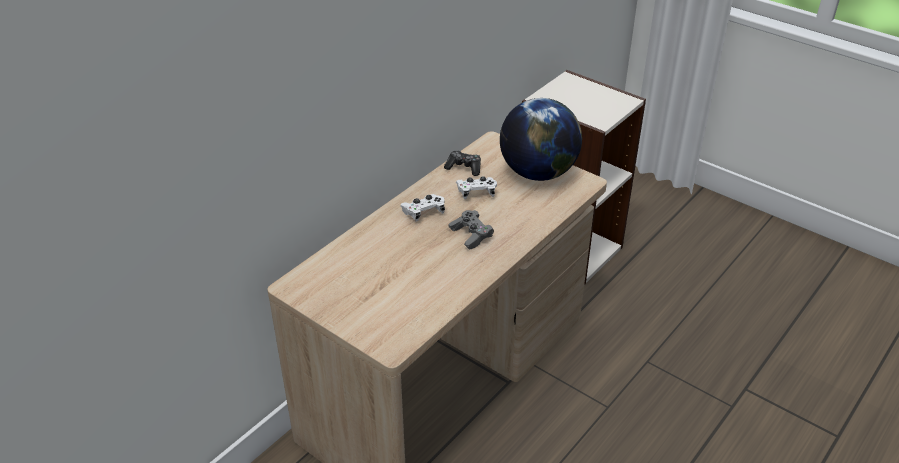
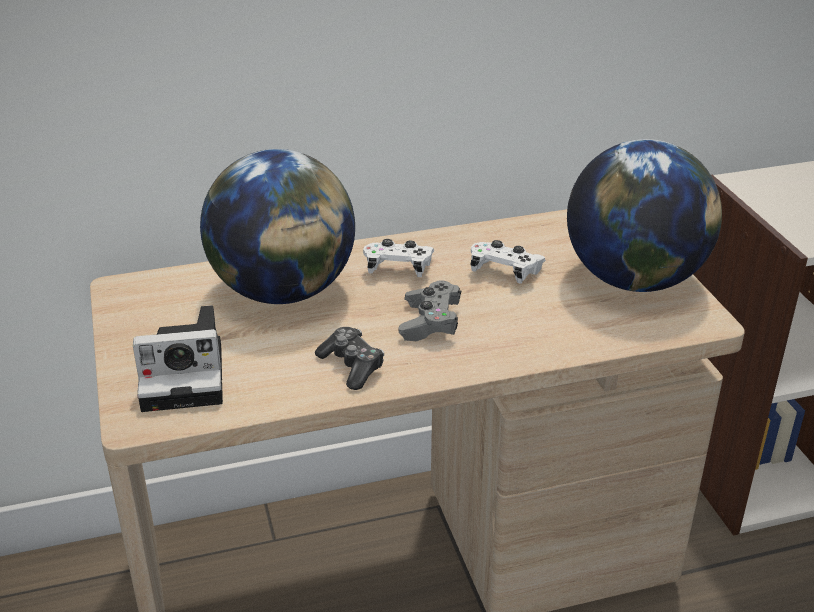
camera: 35 degrees right, 5 degrees down
(381, 250) = (283, 292): none -> globe
(387, 315) = (187, 376): none -> camera
(464, 167) = (525, 234): game controller -> game controller (352, 366)

